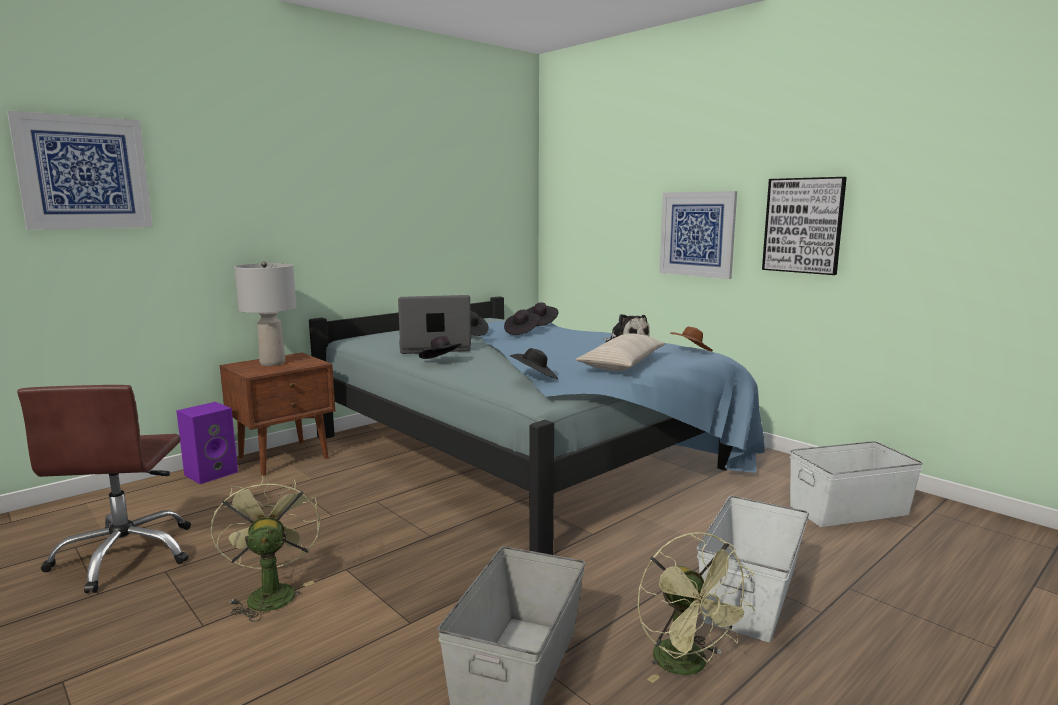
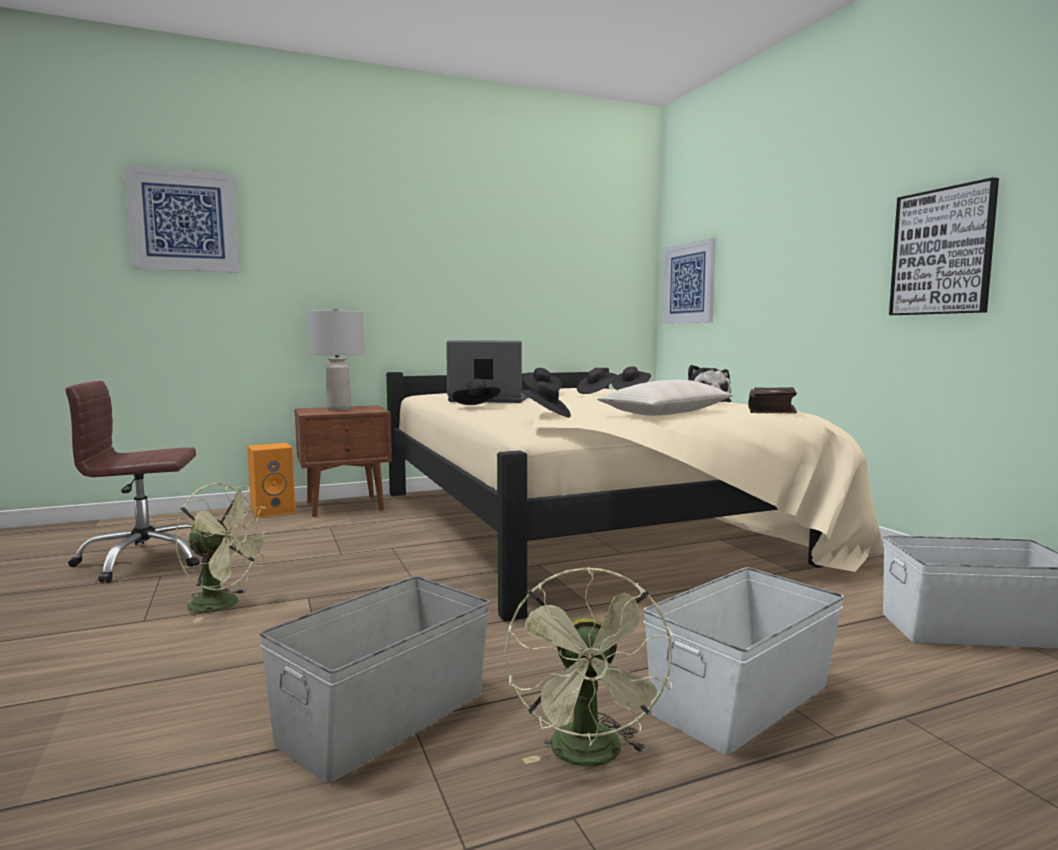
camera: 20 degrees right, 5 degrees down
(126, 555) = (144, 560): brown office chair -> brown office chair turned 60 degrees clockwise
(212, 473) = (274, 510): purple speaker -> orange speaker
(270, 593) = (223, 605): green fan -> green fan turned 105 degrees clockwise
(529, 451) = (588, 524): blue bed -> beige bed
(691, 351) = (772, 410): brown hat -> book
(697, 234) = (815, 280): picture -> picture (689, 283)

